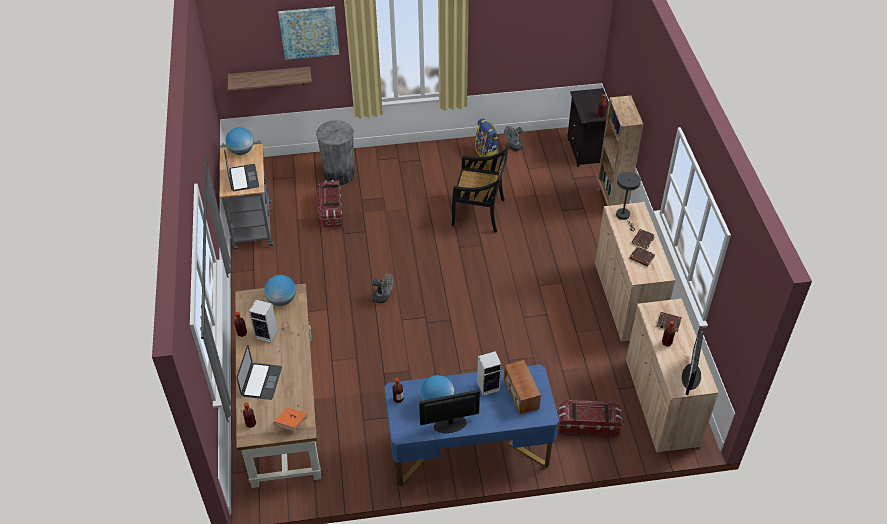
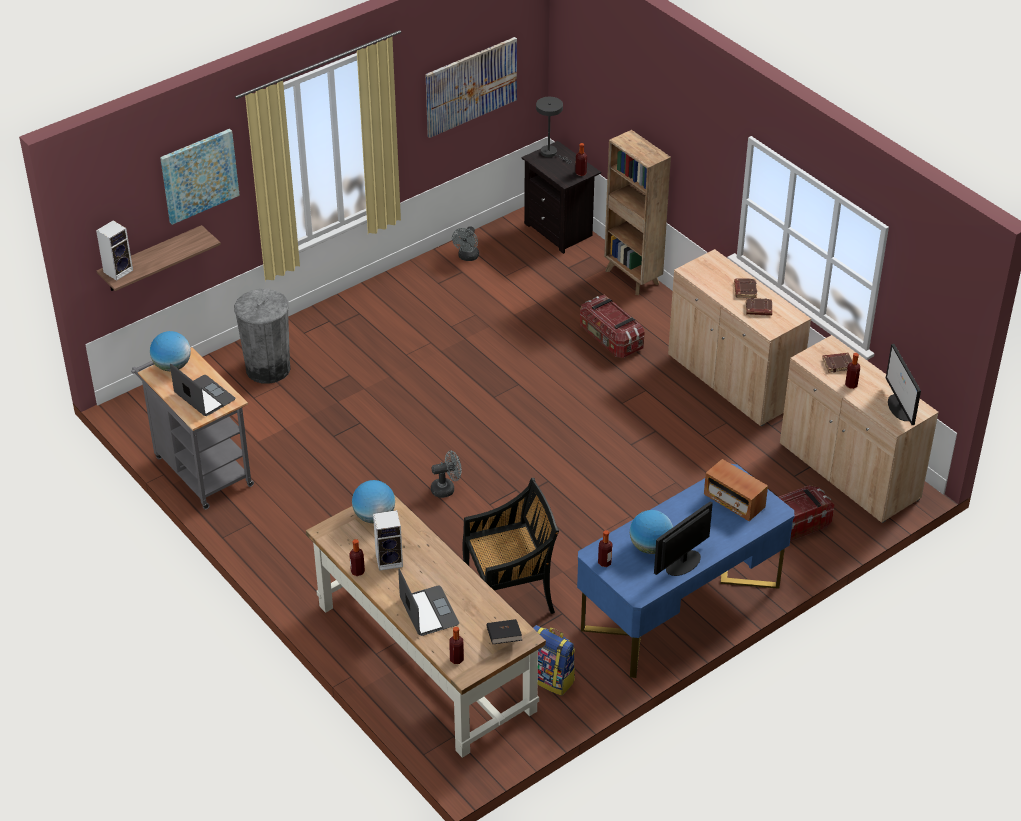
camera: 30 degrees left, 5 degrees down
(291, 423) = (504, 638): orange book -> black book
(331, 212) = (295, 416): storage box -> storage box (610, 339)
(479, 213) = (486, 349): black chair -> black chair (510, 594)
(486, 154) = (439, 276): backpack -> backpack (551, 678)
(489, 386) = (693, 508): speaker -> speaker (118, 270)
(538, 30) = (471, 86): none -> picture
(624, 216) = (705, 272): grey table lamp -> grey table lamp (551, 153)

